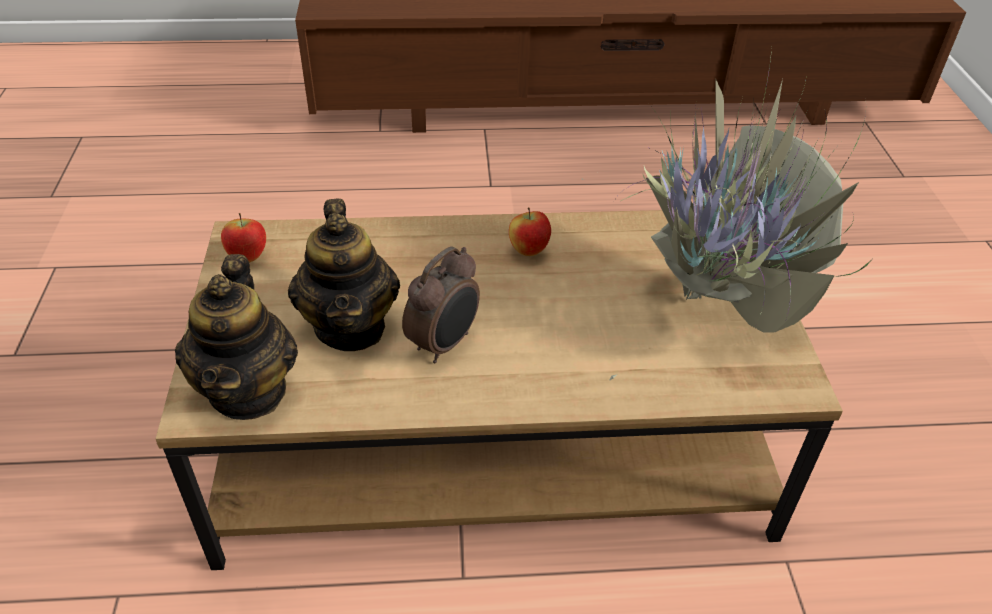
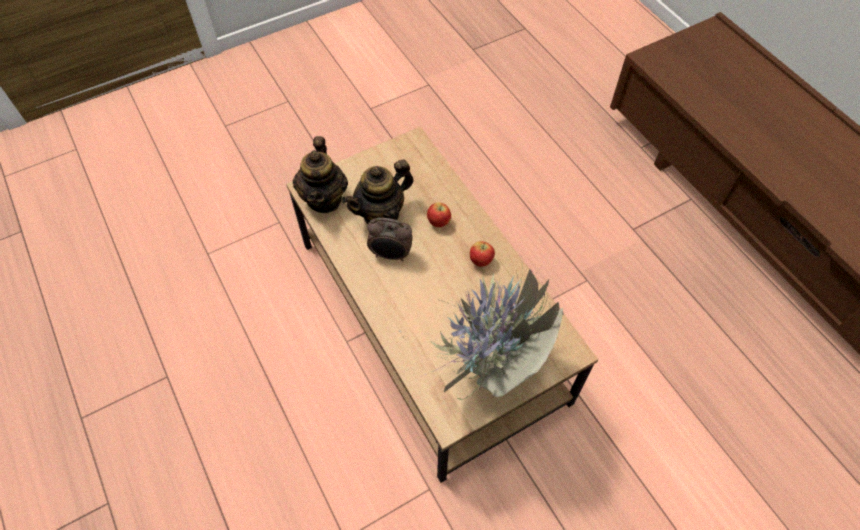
camera: 65 degrees right, 15 degrees up
(248, 257) = (403, 152): apple -> apple (438, 222)
(249, 391) = (324, 199): teapot -> teapot turned 60 degrees counterclockwise

